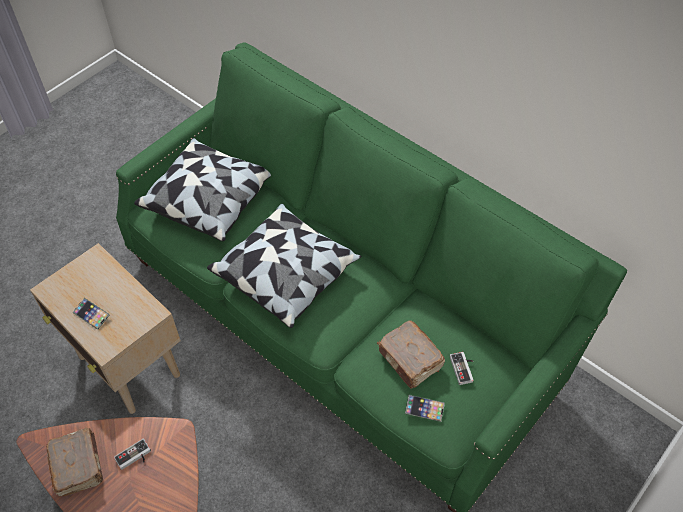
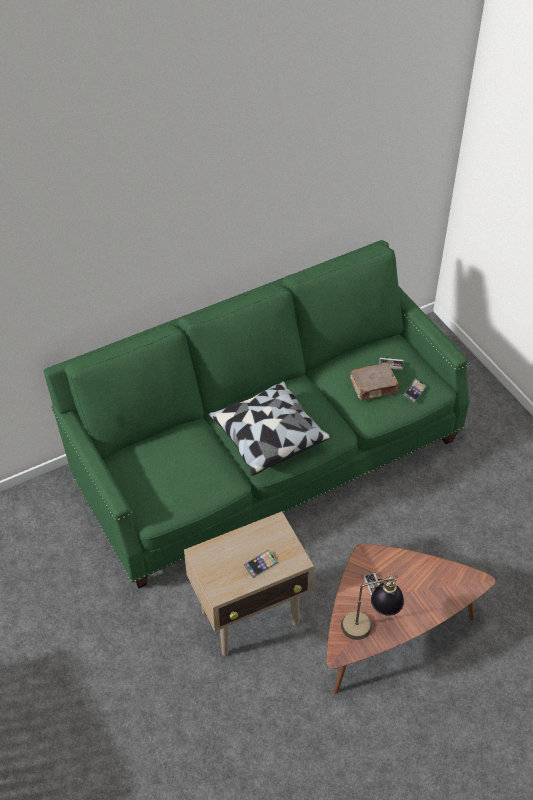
camera: 70 degrees left, 5 degrees down
(78, 465) = (370, 625): brown book -> table lamp
(209, 199) = (165, 469): pillow -> none

